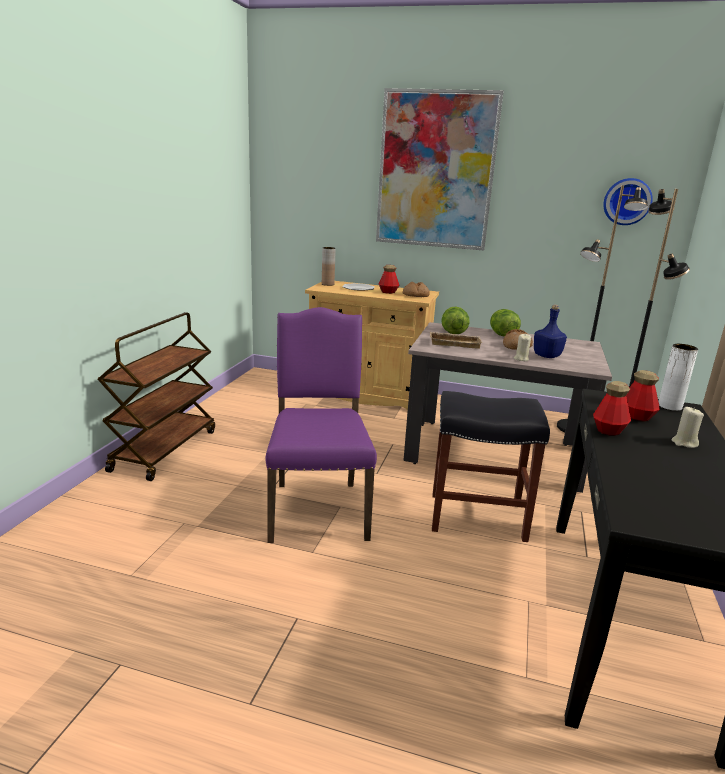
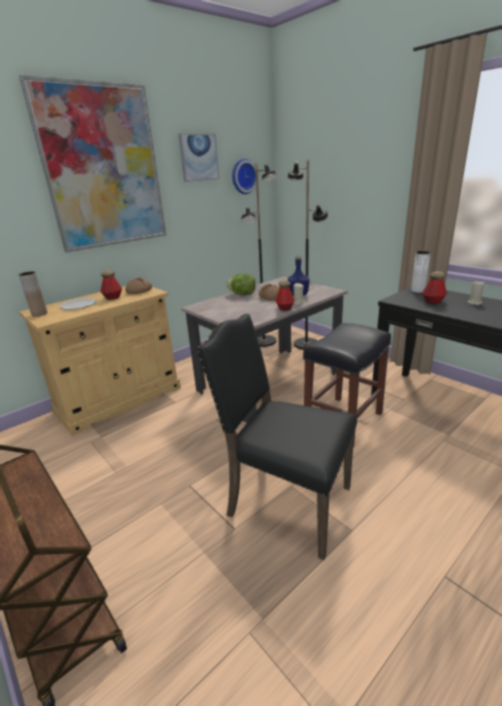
camera: 55 degrees left, 5 degrees up
(317, 508) = (286, 502): purple chair -> black chair
(453, 333) = (218, 306): lettuce -> none
(455, 343) = (244, 312): beige tray -> none
(558, 170) = (198, 157): none -> picture
(609, 431) = (455, 313): bottle -> bottle (285, 308)

